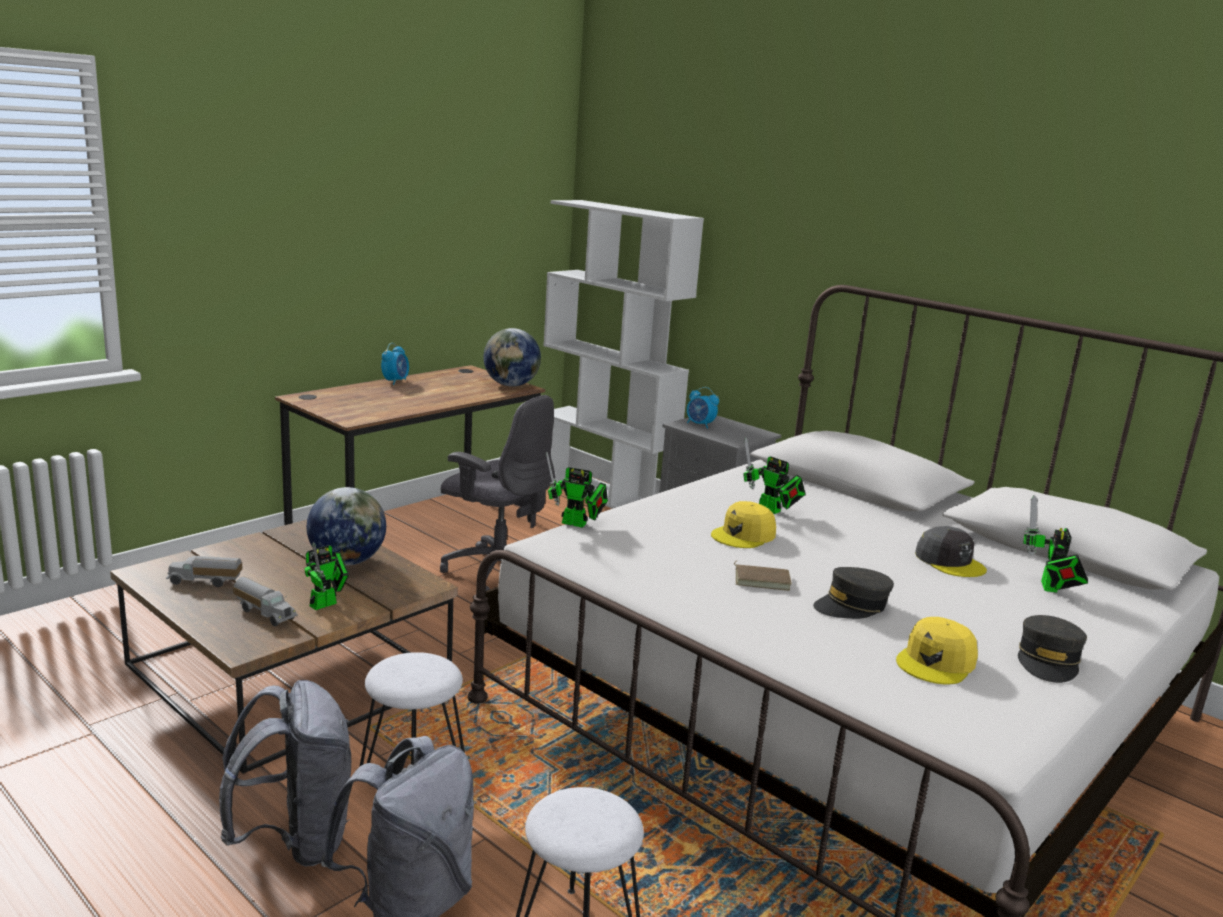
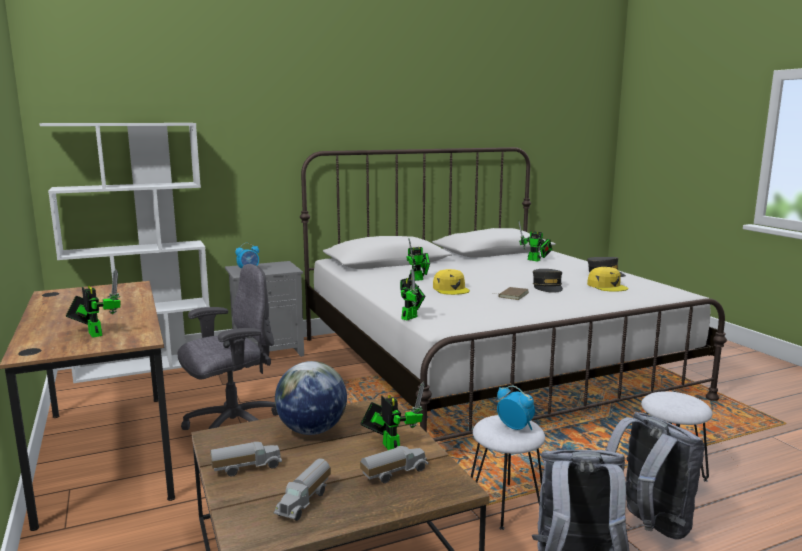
camera: 65 degrees left, 5 degrees down
(261, 548) = (246, 468): none -> toy truck
(362, 403) = (94, 333): none -> toy robot
(395, 381) = (40, 317): alarm clock -> alarm clock (515, 427)
(511, 385) = (123, 287): globe -> none
(950, 561) = (502, 266): grey cap -> none

